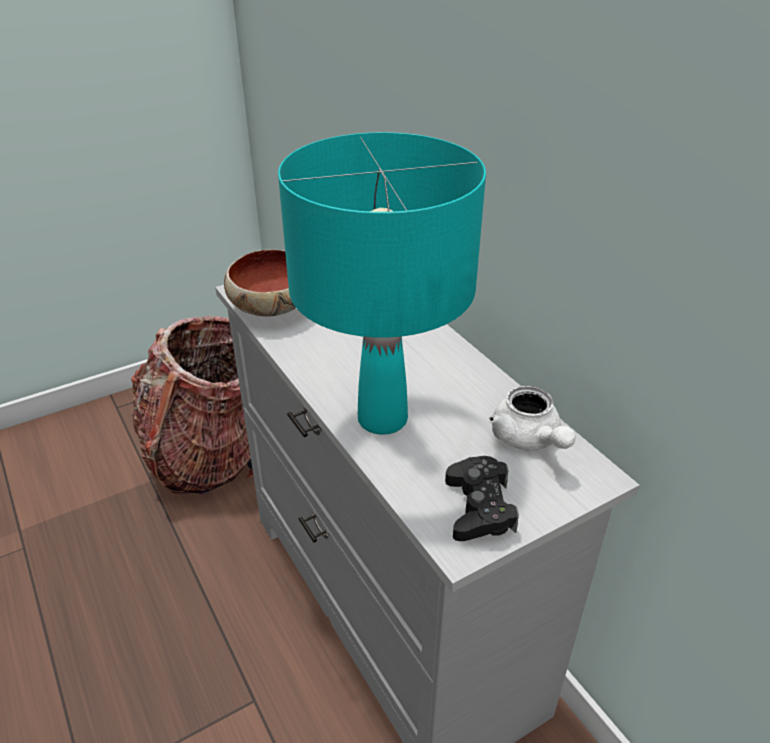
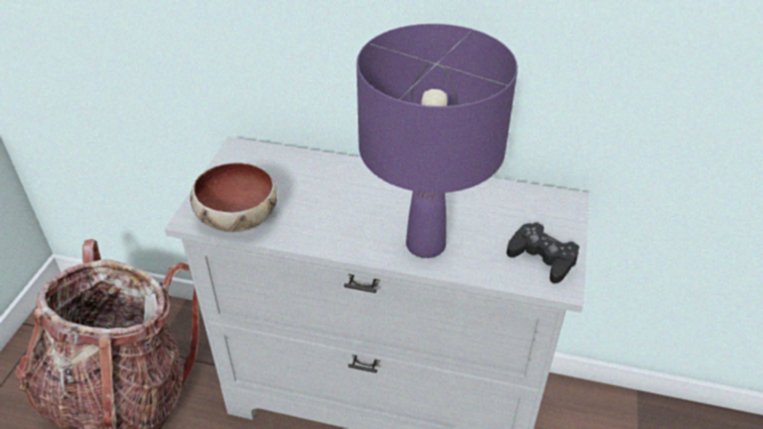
camera: 45 degrees left, 5 degrees up
(383, 418) = (425, 244): turquoise table lamp -> purple table lamp
(528, 440) = (514, 203): white teapot -> none

